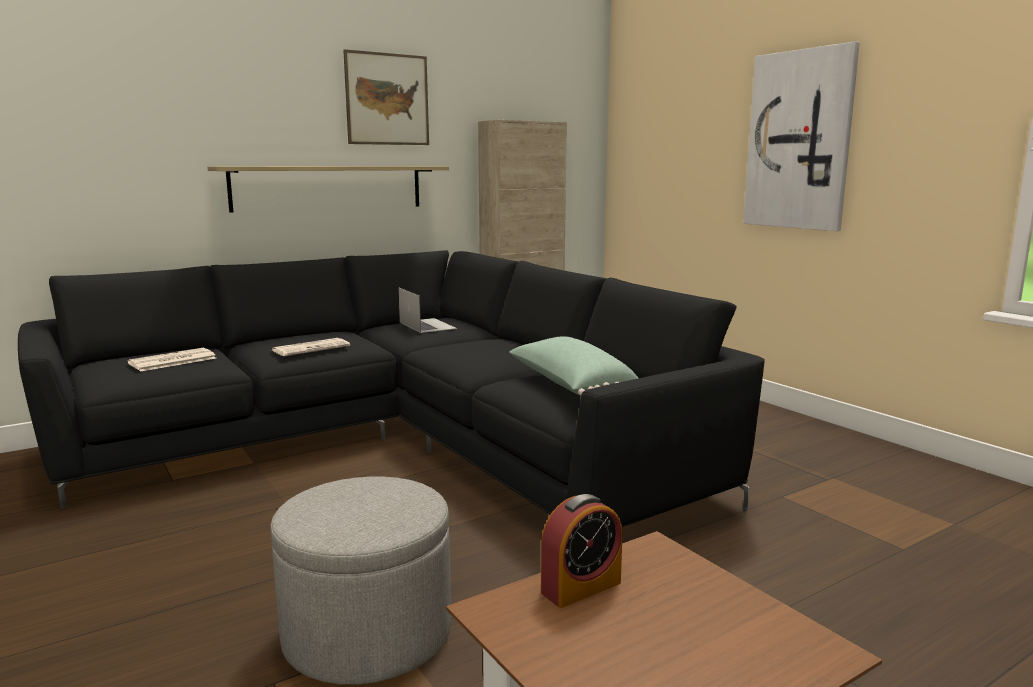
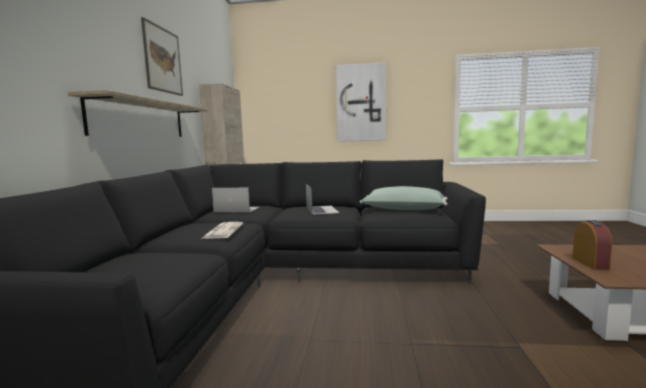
camera: 50 degrees left, 5 degrees down
(172, 361) = (151, 263): newspaper -> none
(367, 634) = (508, 348): grey ottoman -> none
(489, 353) = (322, 210): none -> laptop

